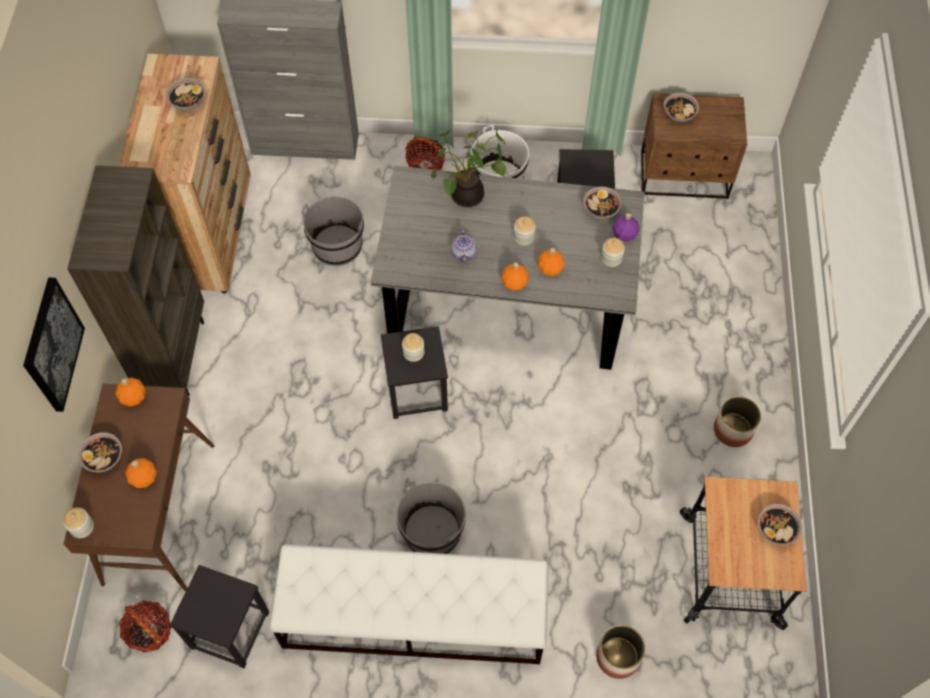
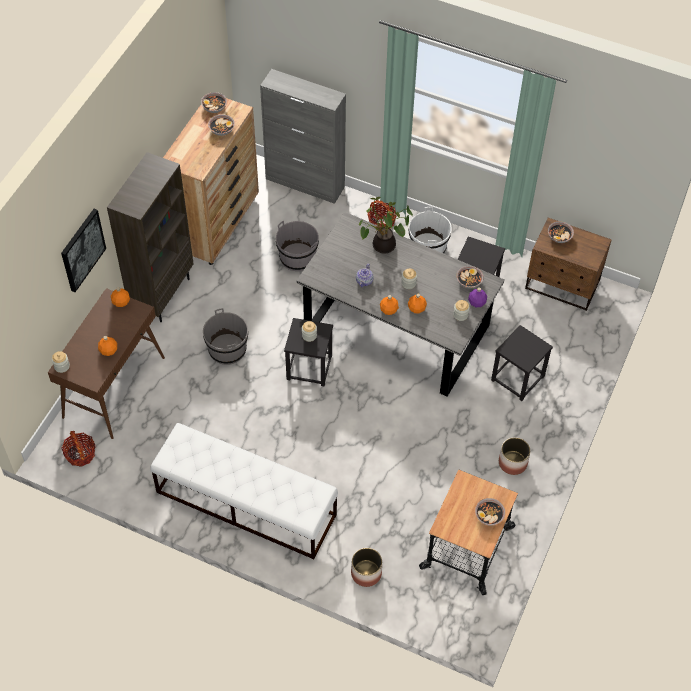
camera: 20 degrees right, 5 degrees down
(104, 458) = (90, 331): bowl -> bowl (214, 107)
(230, 630) = (129, 471): black stool -> black stool (518, 378)
(432, 531) = (280, 457): grey bucket -> grey bucket (227, 349)

